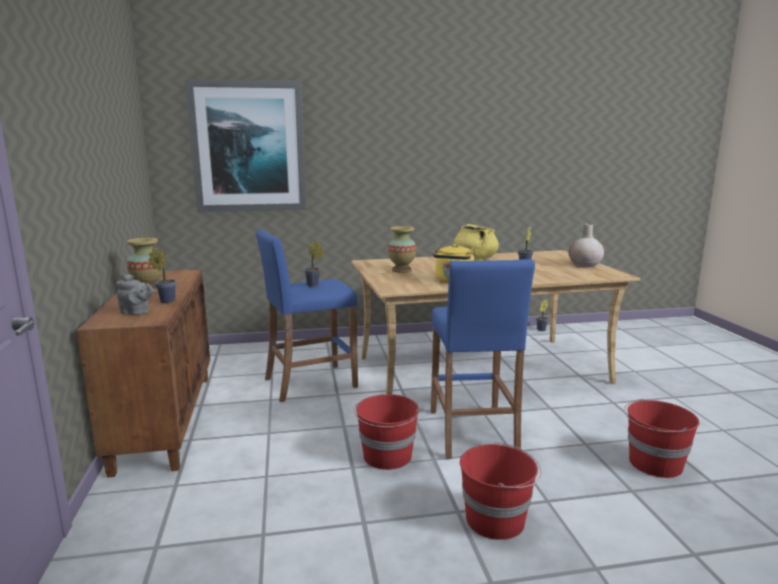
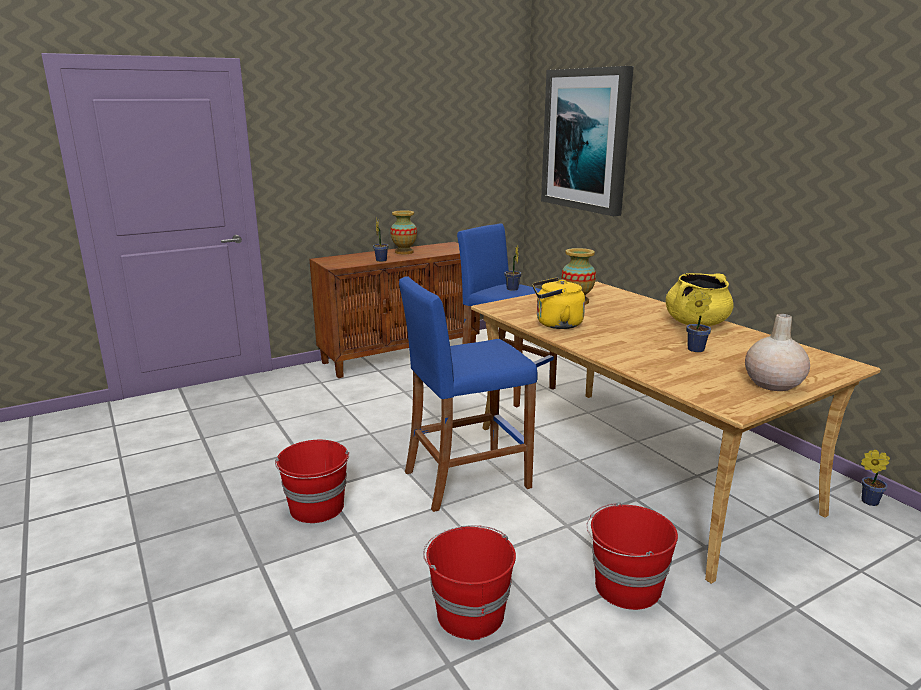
camera: 70 degrees right, 5 degrees up
(136, 312) = (350, 260): grey teapot -> none
(387, 456) = (394, 444): red bucket -> red bucket (626, 587)

